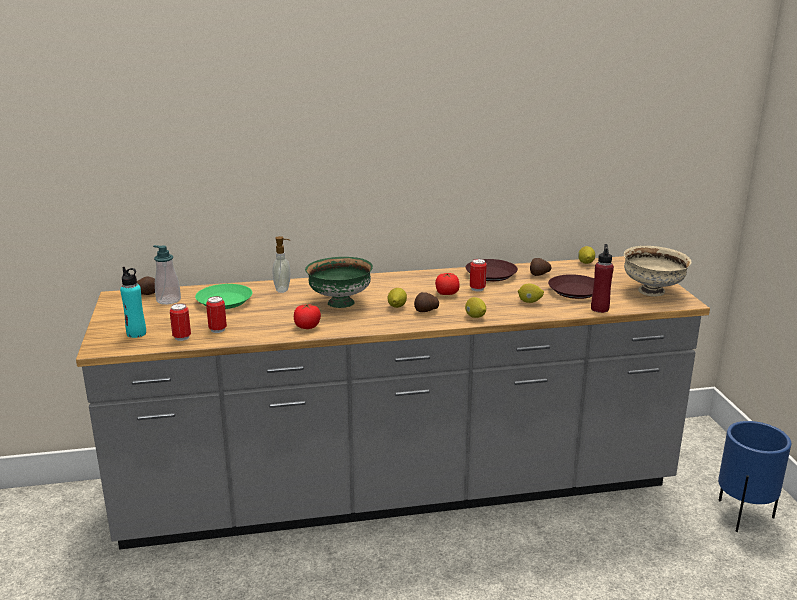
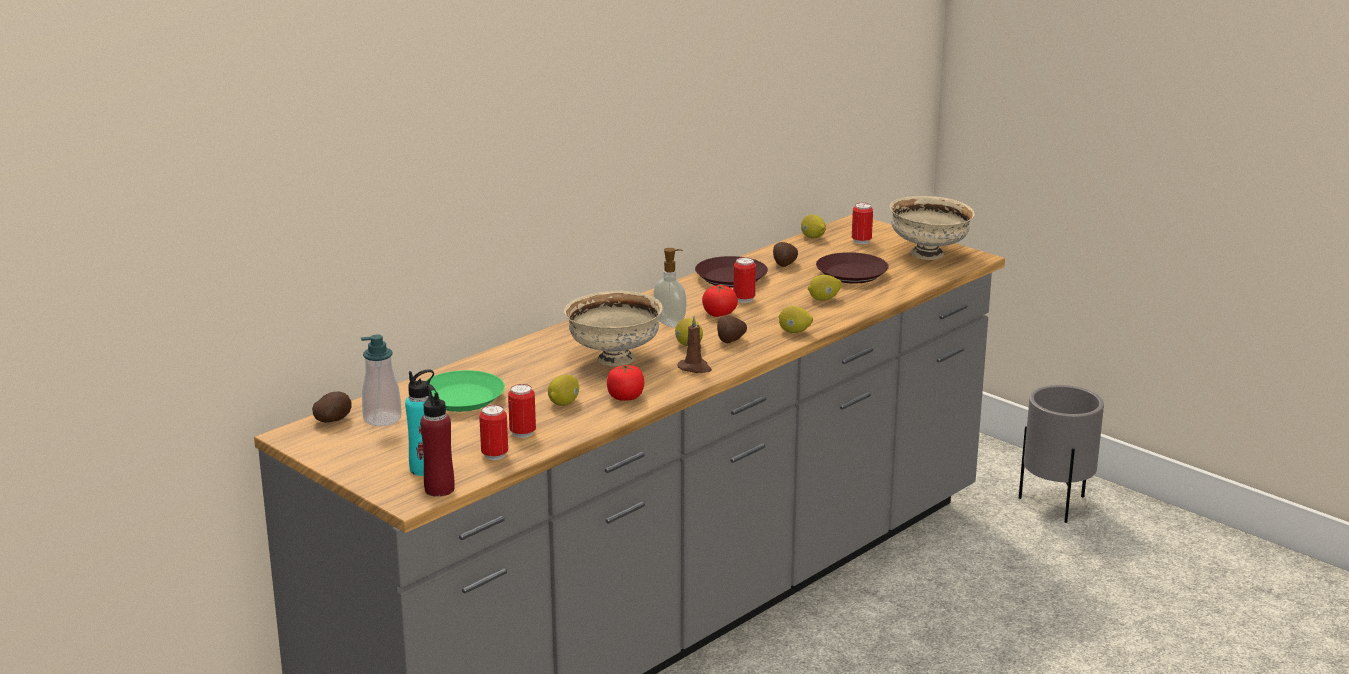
camera: 35 degrees left, 0 degrees up
(269, 319) = (564, 403): none -> lemon
(283, 289) = (511, 363): soap dispenser -> soap dispenser (670, 323)
(339, 303) = (614, 359): green bowl -> beige bowl
(376, 321) = (695, 368): none -> brown candle
(599, 309) = (905, 287): red bottle -> red bottle (439, 489)
(616, 272) = (861, 241): none -> can
(743, 517) = (1056, 506): blue planter -> grey planter

